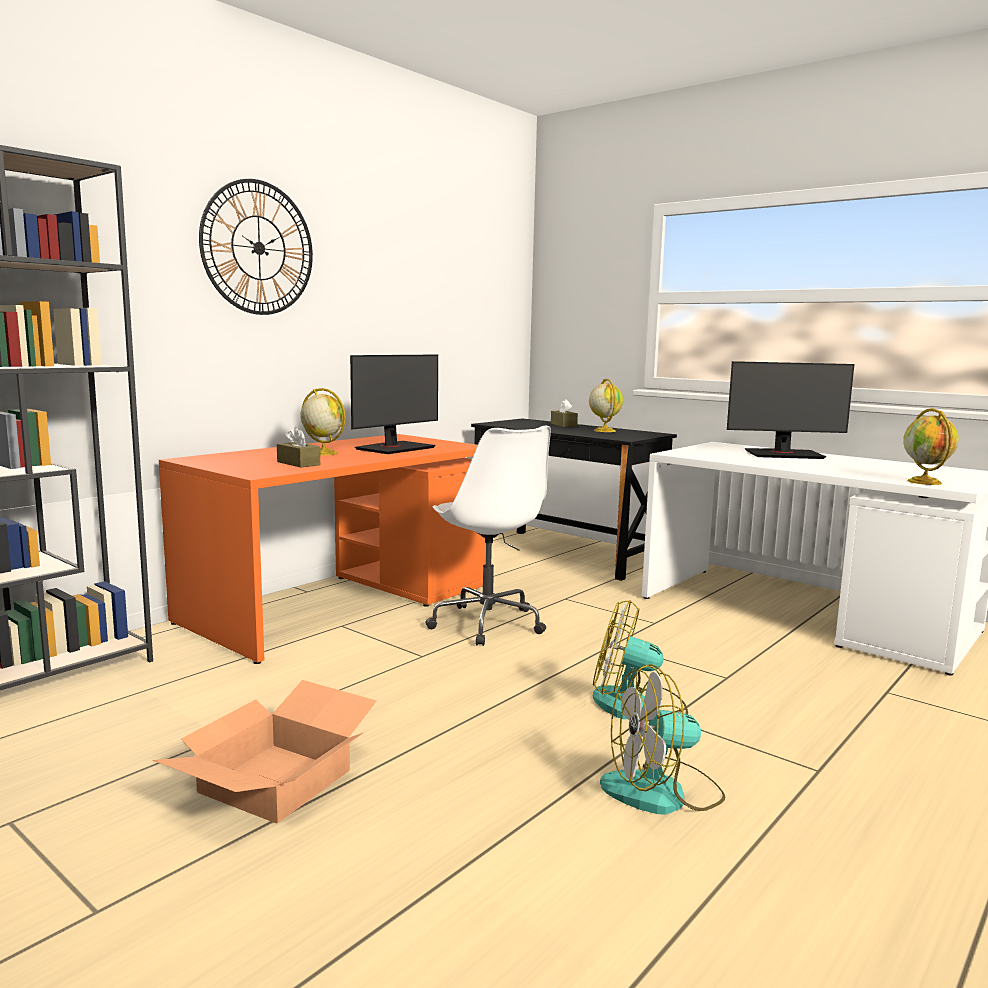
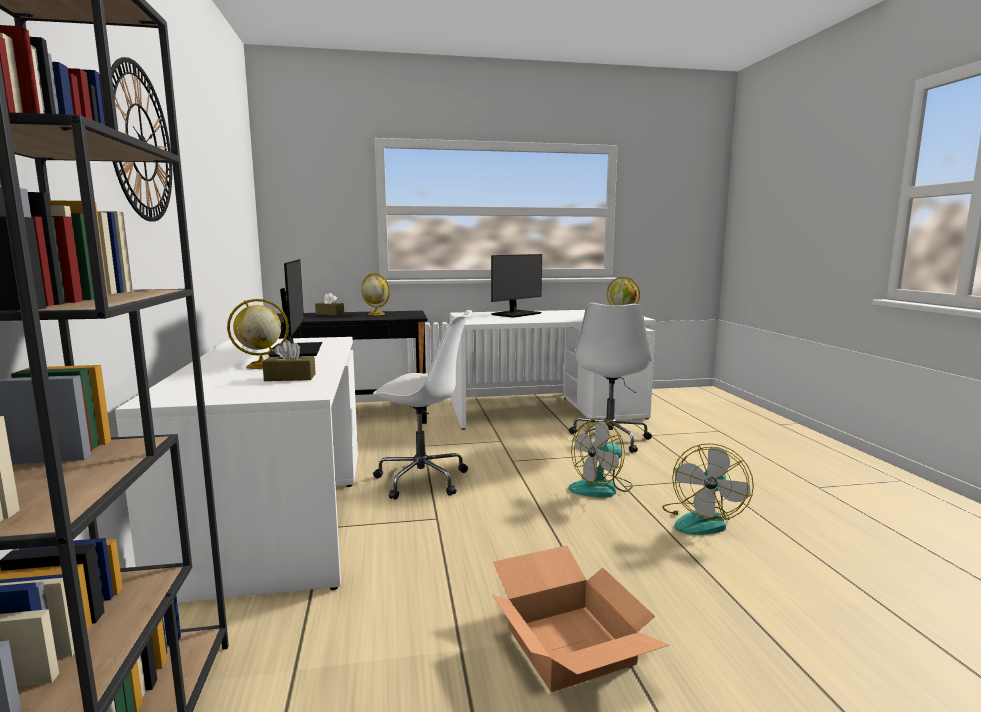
camera: 50 degrees left, 0 degrees up
(340, 603) = (277, 512): orange desk -> white desk
(798, 673) = (609, 440): none -> white office chair

